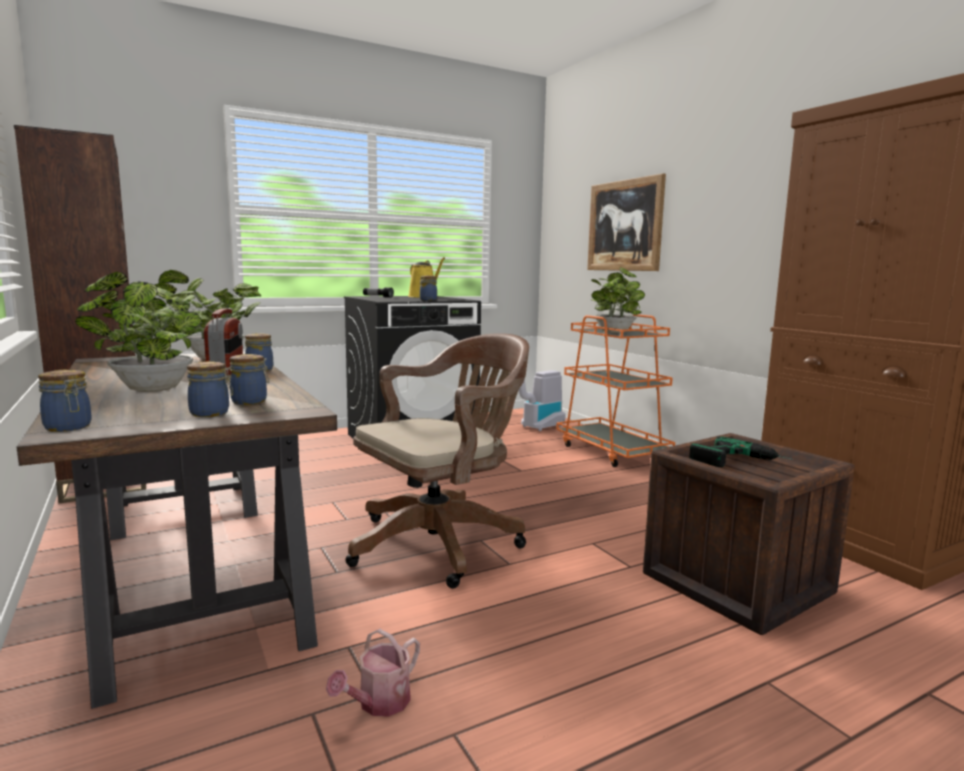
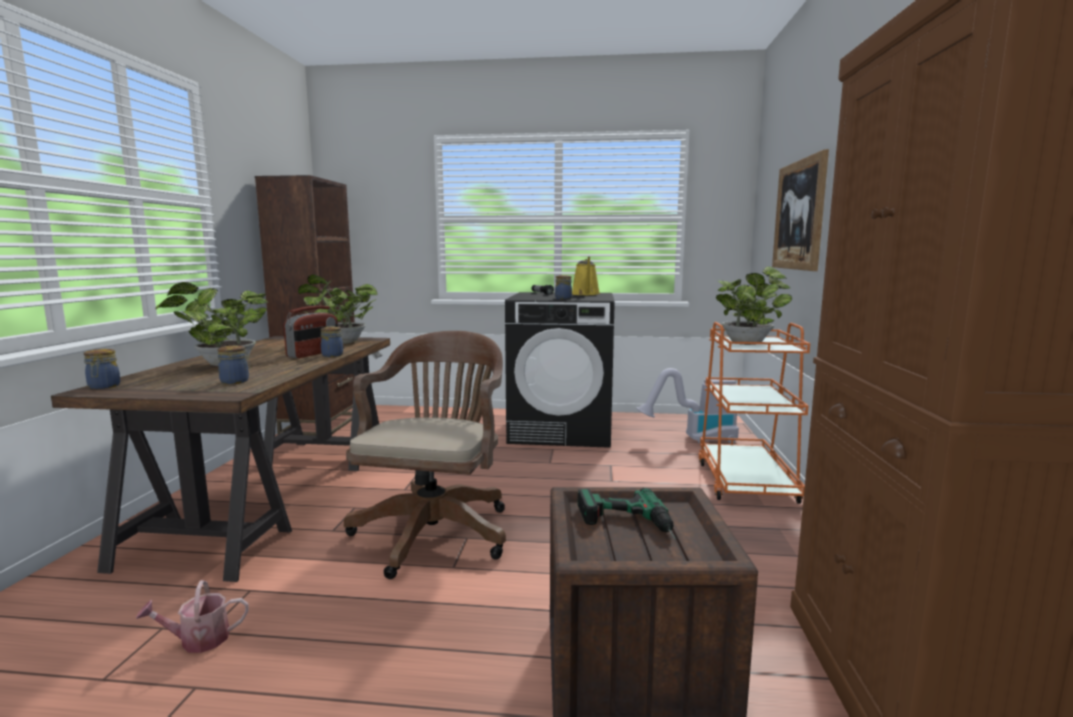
camera: 35 degrees right, 0 degrees up
(211, 413) = (187, 388): jar -> none
(442, 542) = (436, 529): brown office chair -> brown office chair turned 75 degrees counterclockwise

